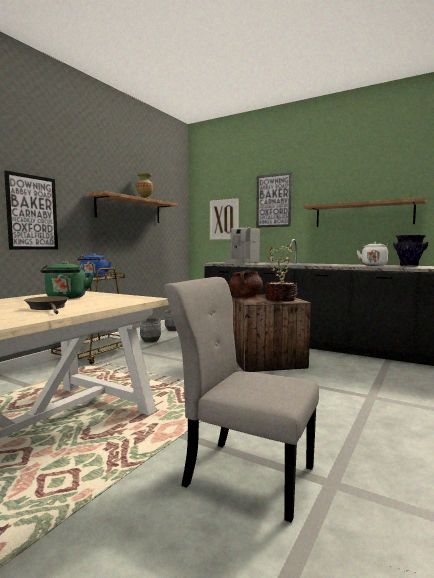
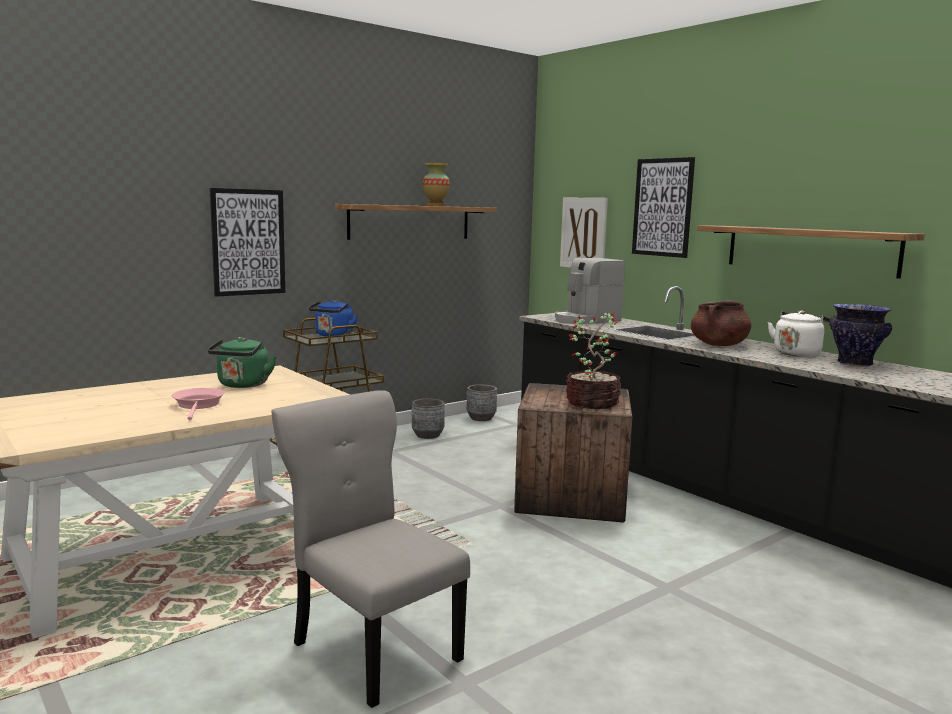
camera: 20 degrees right, 5 degrees up
(48, 308) = (198, 405): brown frying pan -> pink frying pan
(245, 296) = (547, 389): brown cooking pot -> brown cooking pot (718, 345)

